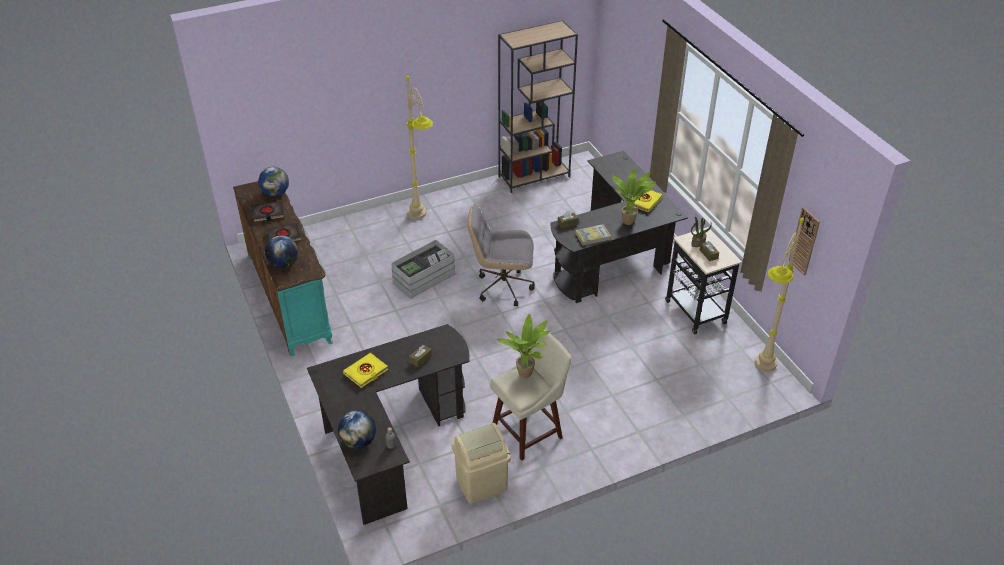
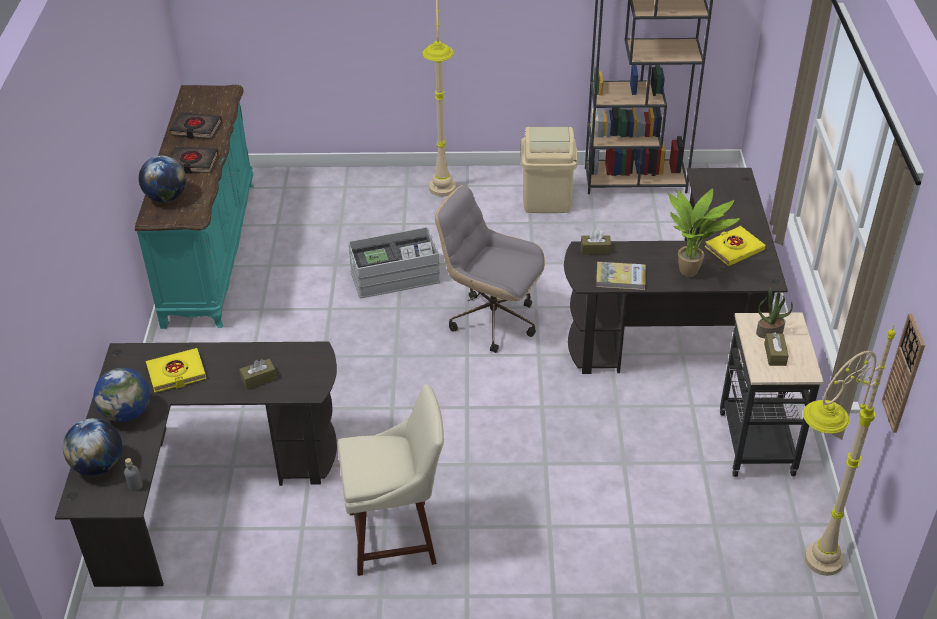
camera: 25 degrees right, 0 degrees up
(275, 193) = (224, 106): globe -> globe (127, 413)
(481, 483) = (282, 588): beige trash can -> beige trash can (546, 200)
(527, 375) = (390, 450): potted plant -> none

